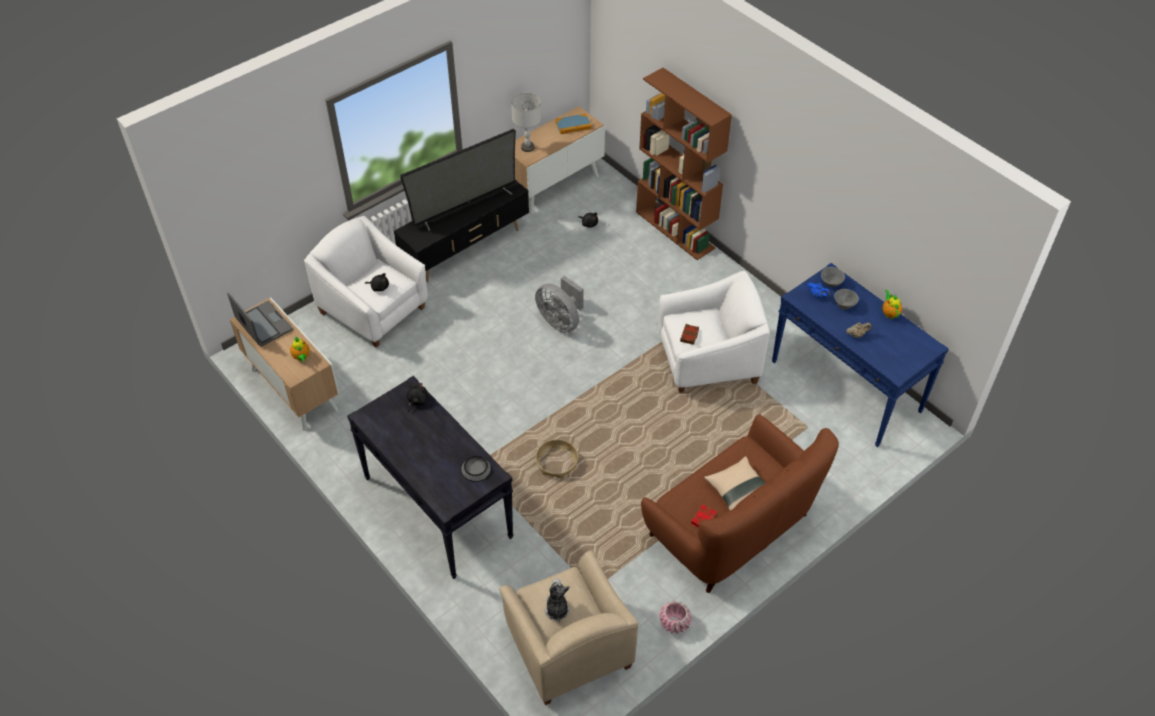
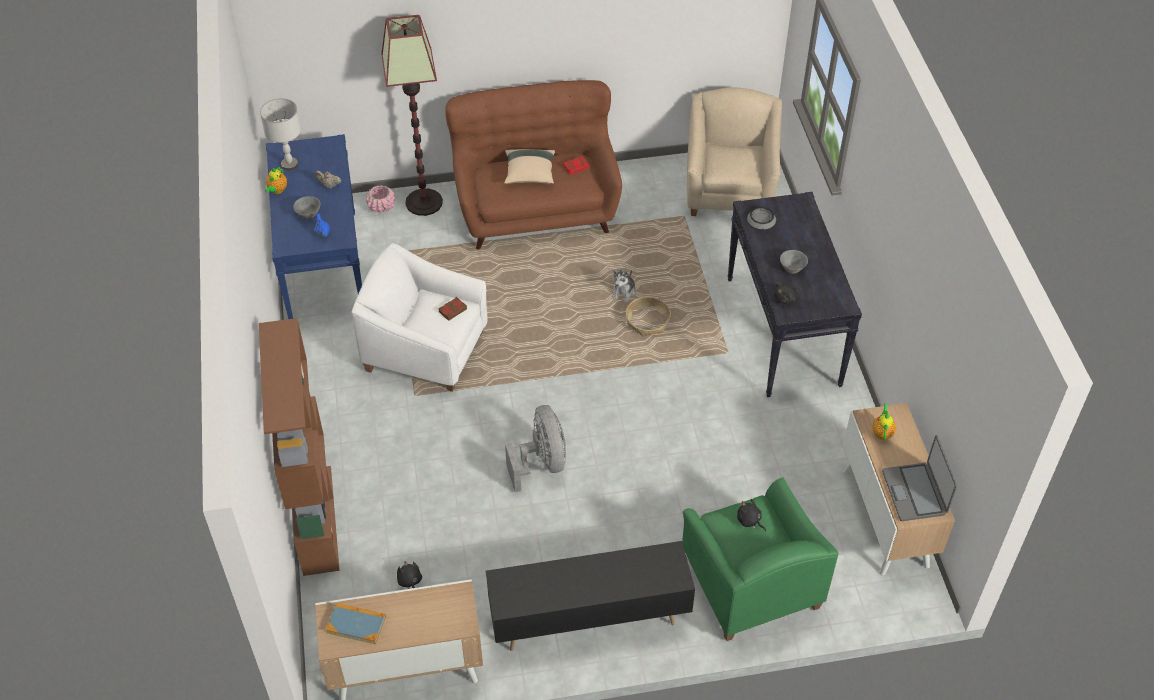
camera: 150 degrees left, 0 degrees up
(374, 309) = (750, 582): white armchair -> green armchair
(464, 206) = (582, 584): television -> none
(527, 147) = (446, 614): grey table lamp -> grey table lamp (289, 165)
(557, 609) = (739, 156): plush toy -> plush toy (624, 292)
(674, 623) = (635, 170): pink planter -> pink planter (381, 206)
(830, 283) = (297, 238): grey bowl -> grey bowl (793, 268)
(832, 486) = (424, 202): none -> floor lamp

